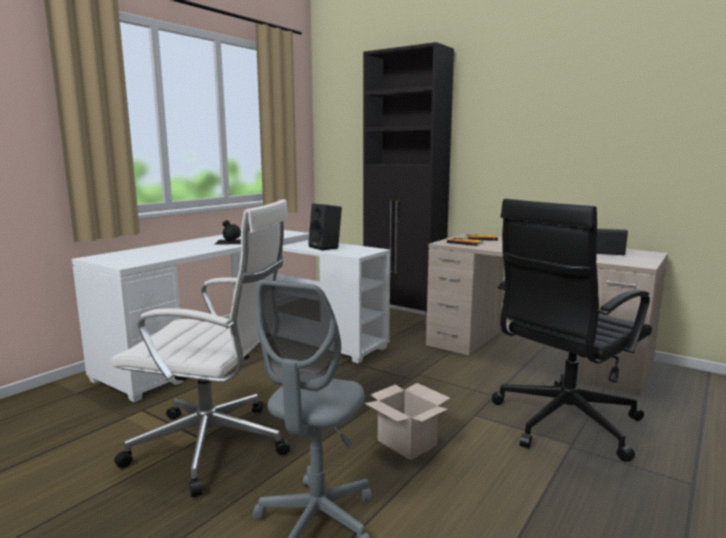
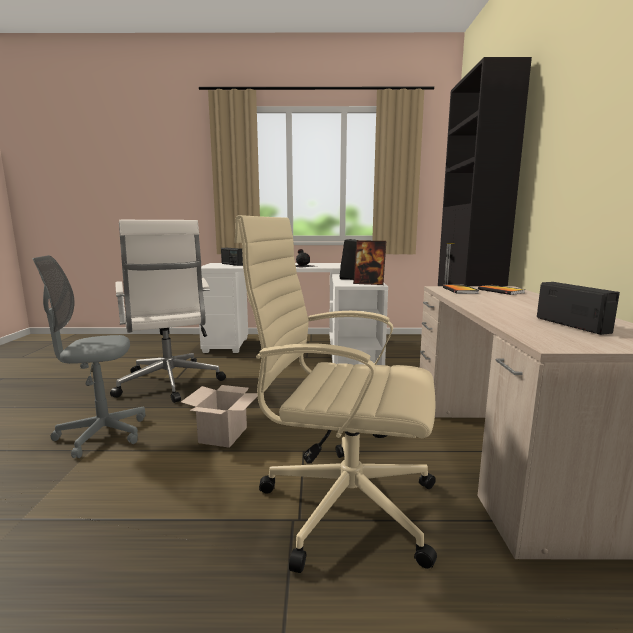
camera: 55 degrees right, 0 degrees up
(132, 255) = (232, 264): none -> radio
(367, 250) = (369, 283): none -> picture frame
(562, 423) = (343, 504): black office chair -> beige office chair

